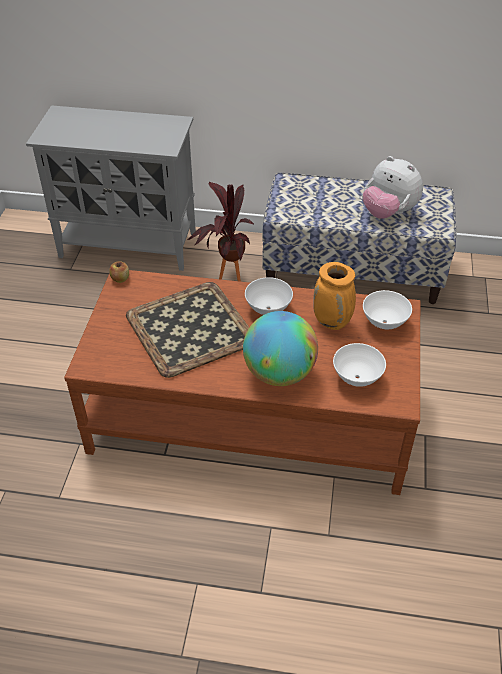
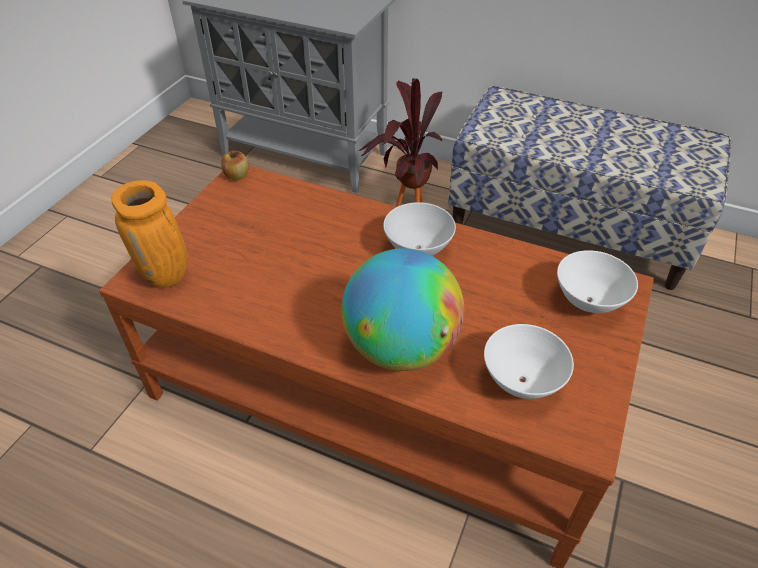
camera: 15 degrees right, 0 degrees up
(191, 329) = (300, 256): tray -> none
(333, 322) = (508, 285): orange vase -> orange vase (167, 276)
(388, 213) = (630, 153): plush toy -> none

